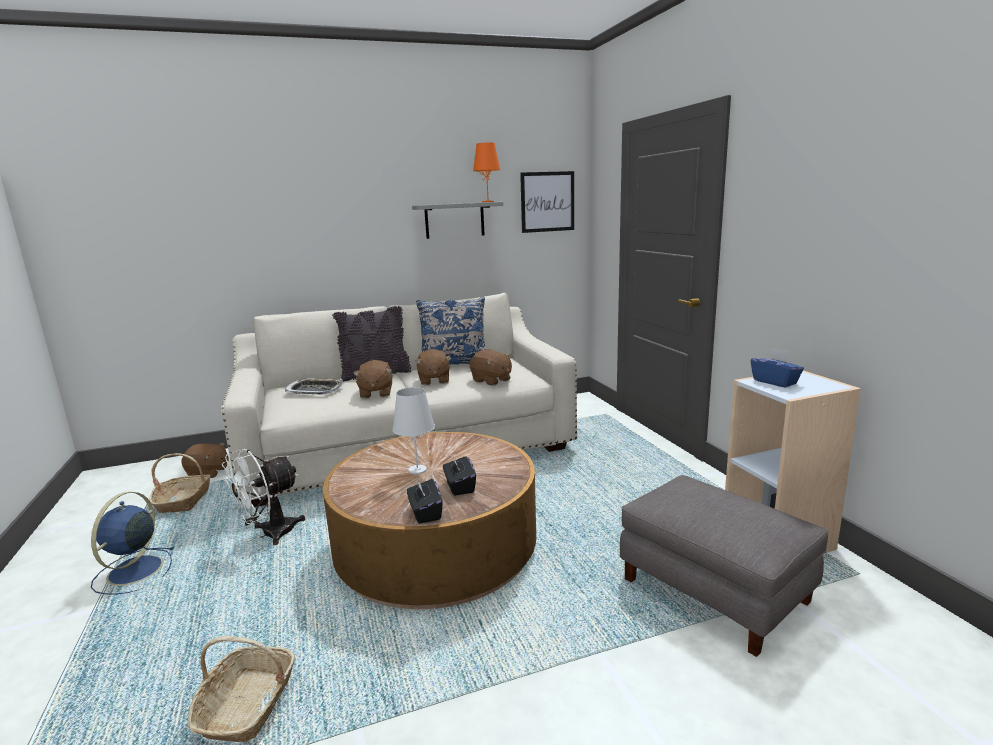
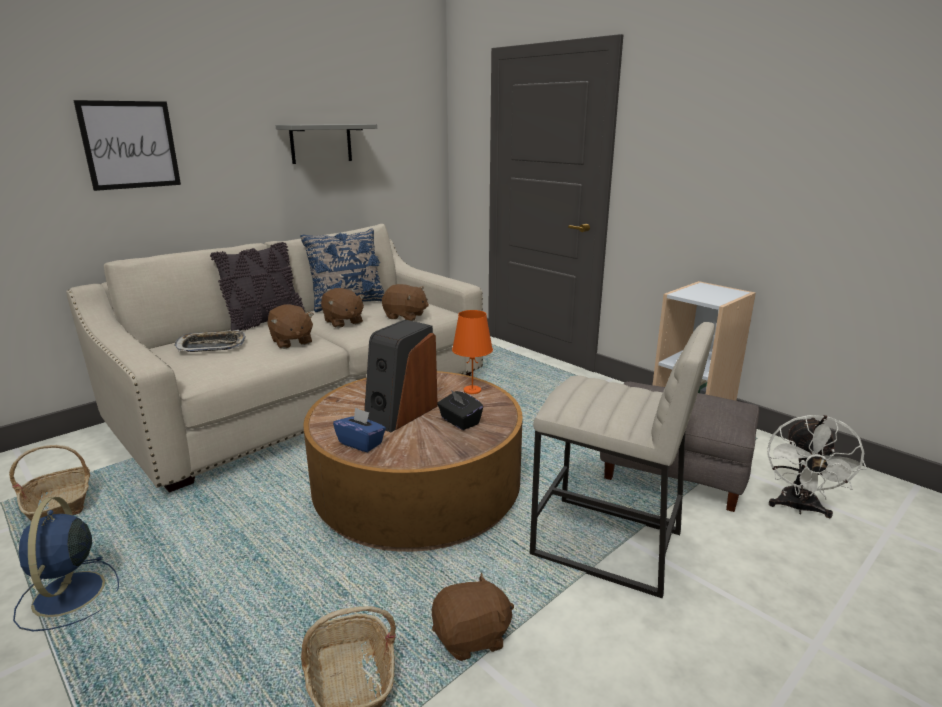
camera: 25 degrees left, 5 degrees up
(208, 472) = (65, 466): brown plush toy -> brown plush toy (472, 637)
(270, 534) = (219, 515): white fan -> white fan (799, 508)
(417, 470) = (400, 413): white table lamp -> speaker
(425, 513) = (451, 450): black tissue box -> none
(488, 202) = (359, 123): orange table lamp -> orange table lamp (472, 390)
(547, 202) = (410, 125): picture -> picture (130, 145)
(573, 650) = (607, 543): none -> beige stool
(775, 382) = (695, 293): blue tissue box -> blue tissue box (361, 443)

